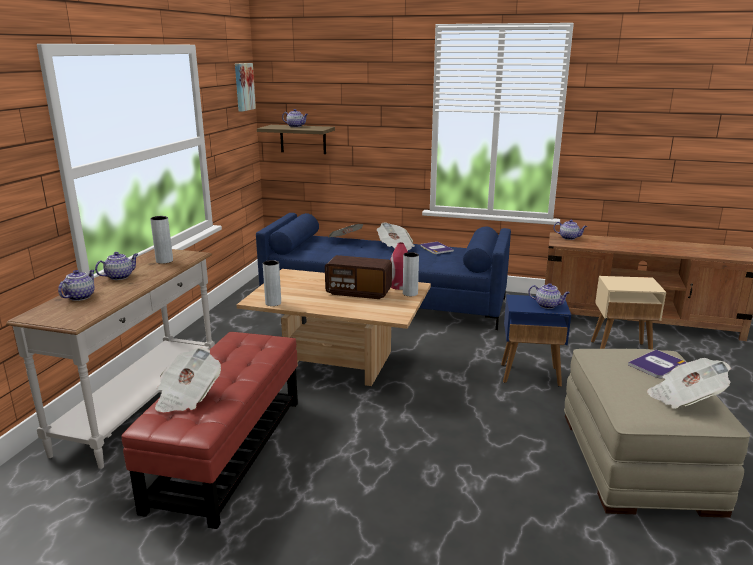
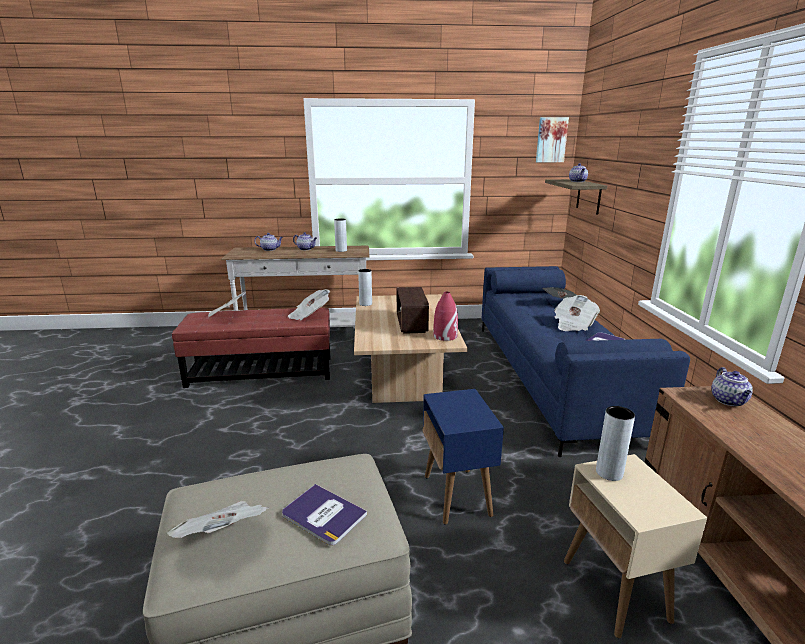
camera: 70 degrees right, 0 degrees up
(255, 342) = (309, 315): none -> newspaper
(410, 293) = (428, 342): grey vase -> grey vase (609, 473)
(548, 305) = (460, 416): teapot -> none

